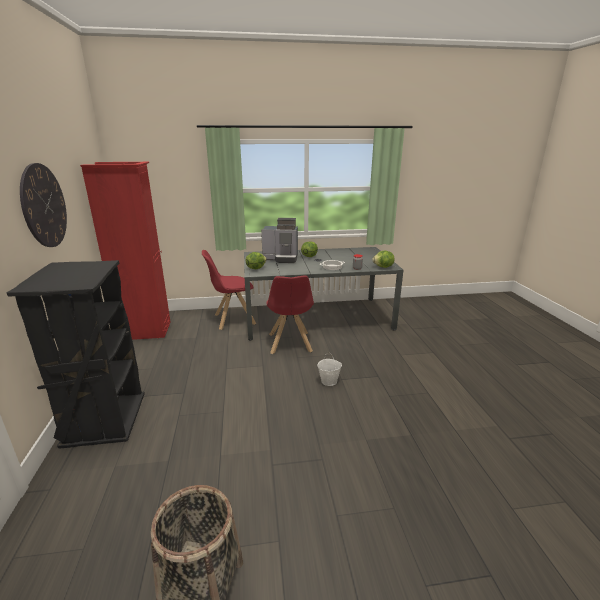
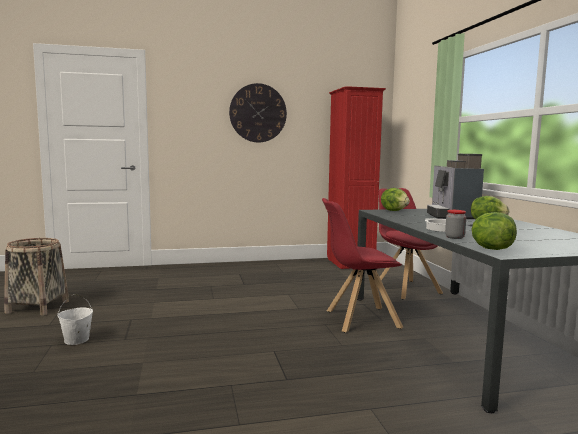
camera: 85 degrees right, 15 degrees down
(105, 418) = (212, 269): black bookcase -> none
(329, 381) = (268, 343): white bucket -> white bucket (76, 340)

